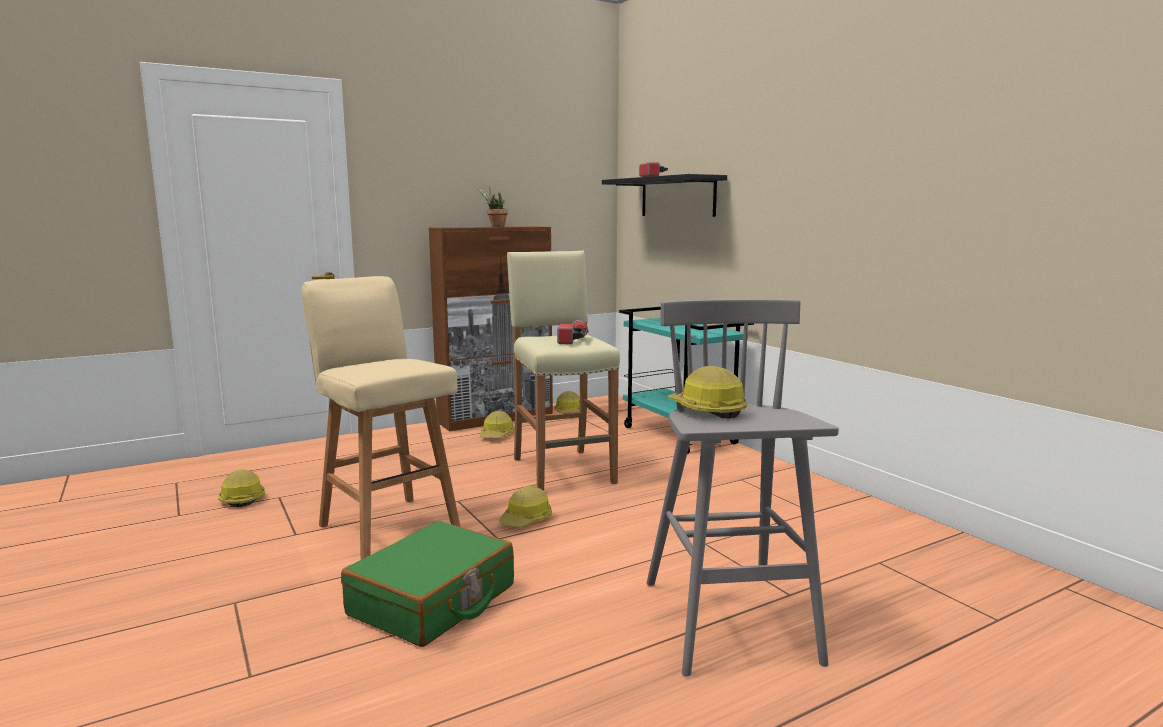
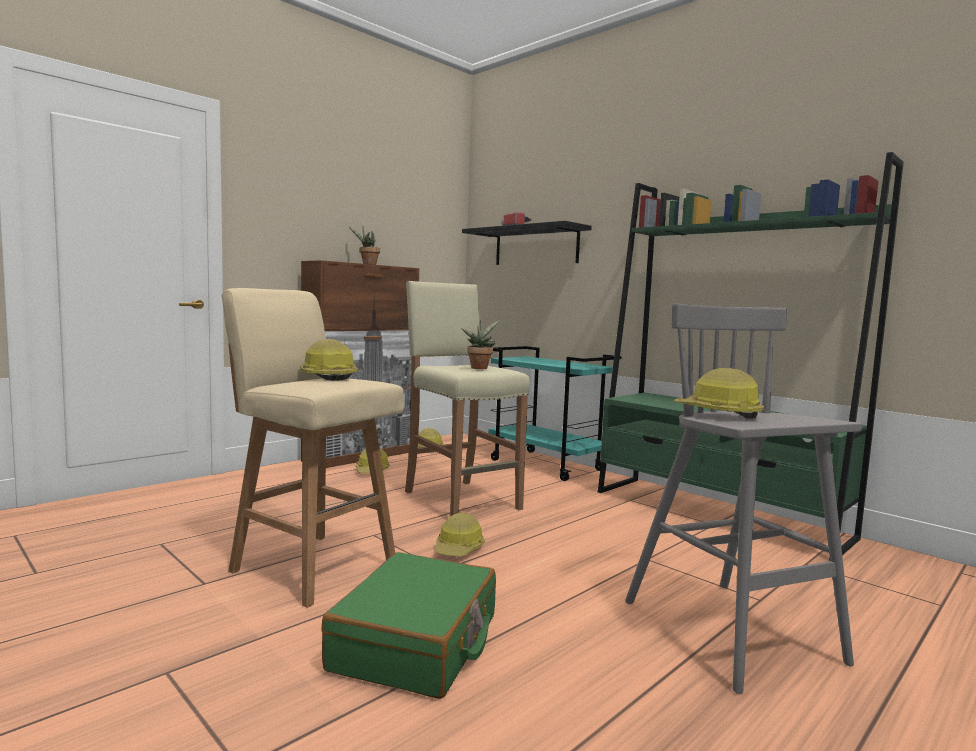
camera: 15 degrees left, 5 degrees down
(242, 498) = (114, 548): hard hat -> hard hat (326, 377)
(573, 340) = (479, 368): flashlight -> potted plant
(827, 500) = (717, 514): none -> green bookcase

